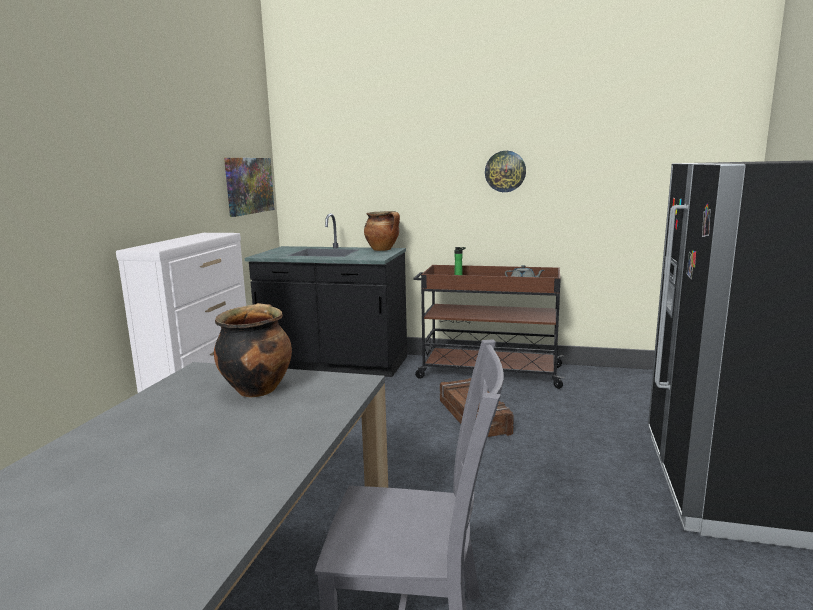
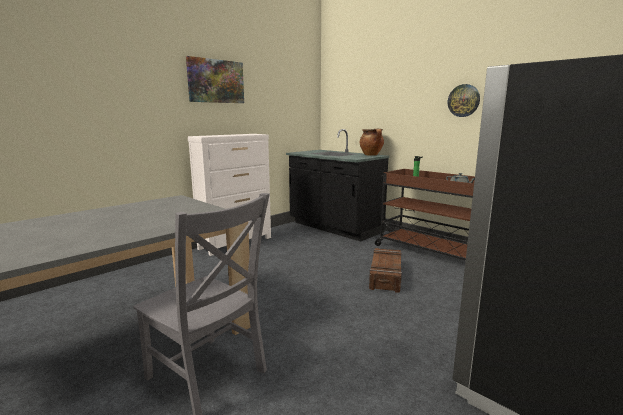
camera: 30 degrees right, 0 degrees up
(249, 185) = (296, 109): picture -> picture (216, 81)
(257, 389) = (179, 209): cooking pot -> none

